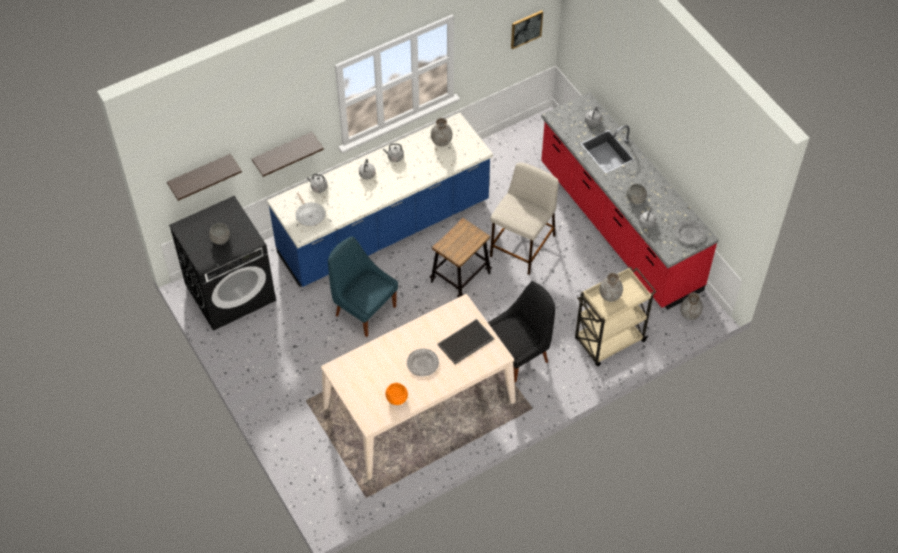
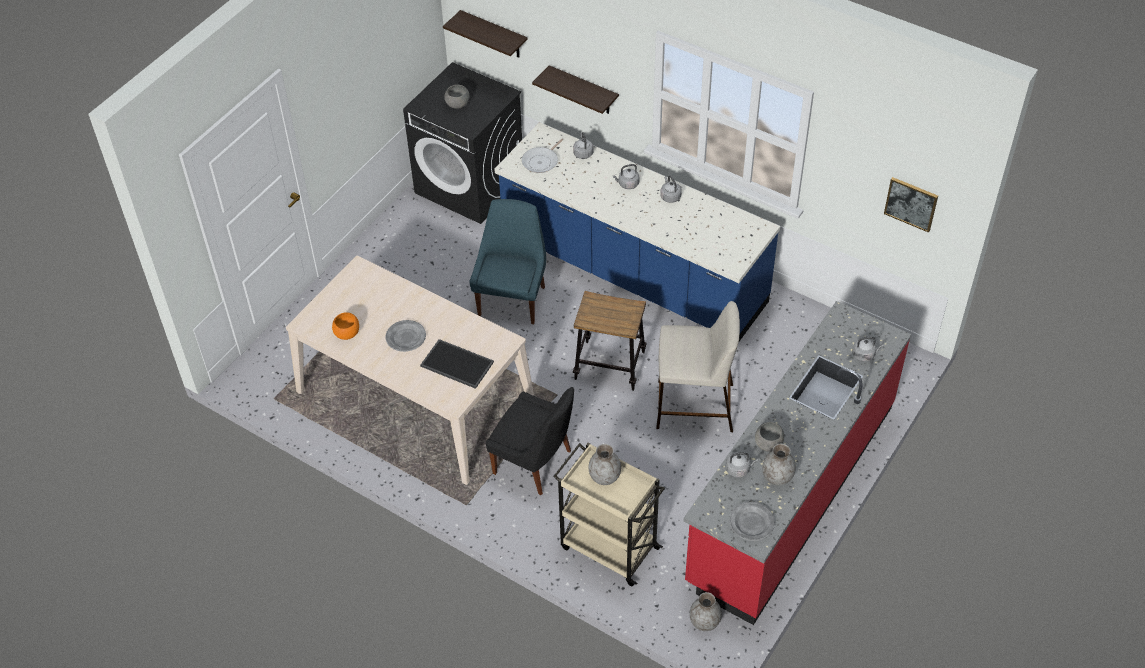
camera: 65 degrees right, 5 degrees down
(441, 141) = (722, 226): grey vase -> grey vase (777, 477)

